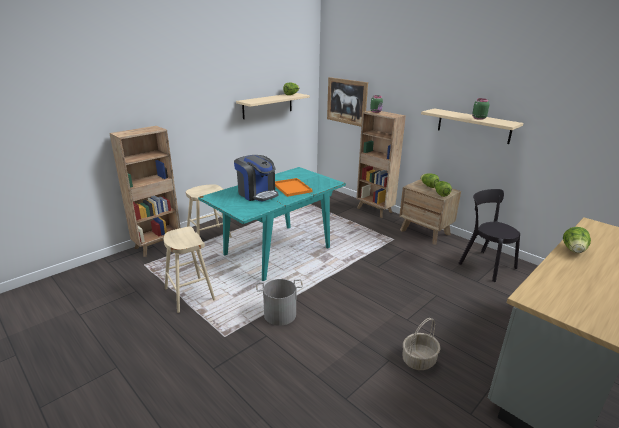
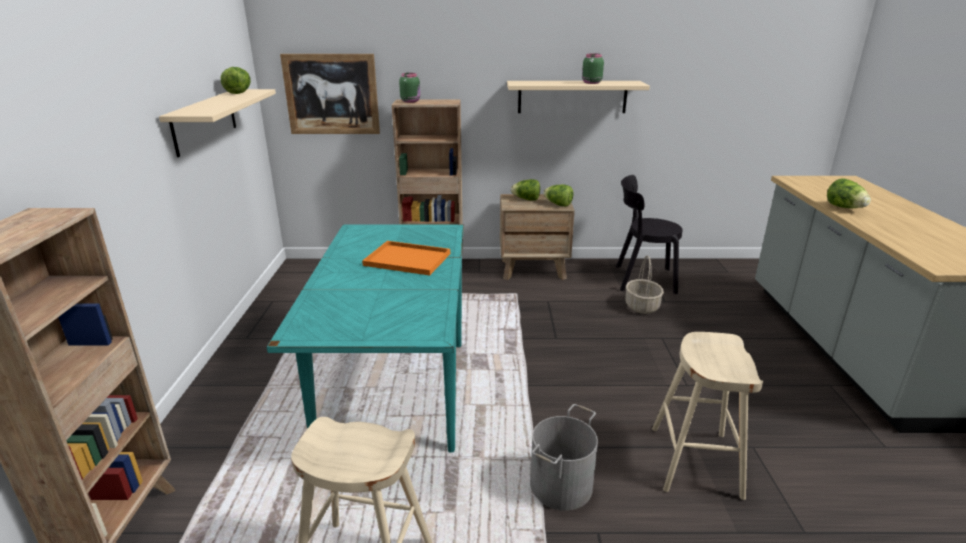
camera: 45 degrees left, 0 degrees up
(208, 237) = (224, 438): beige stool -> beige stool (695, 462)
(257, 194) = (372, 291): coffee machine -> none
(418, 359) = (769, 423): basket -> basket (641, 306)

